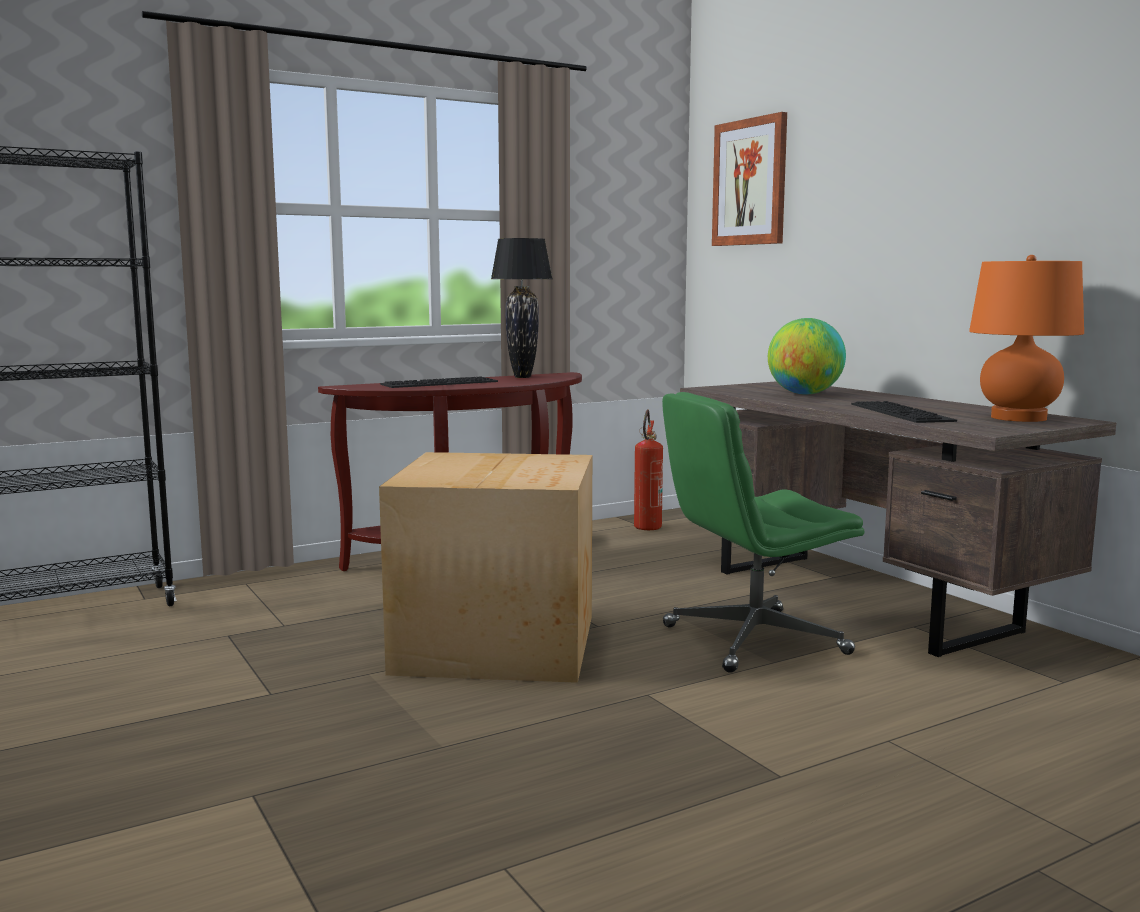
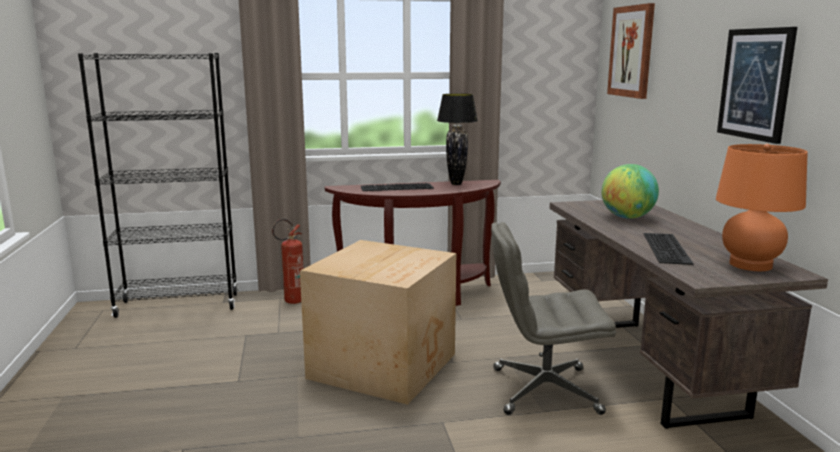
camera: 20 degrees right, 5 degrees up
(646, 529) = (545, 285): fire extinguisher -> fire extinguisher (291, 302)
(752, 640) = (543, 391): green office chair -> grey office chair
(970, 197) = (756, 84): none -> picture

